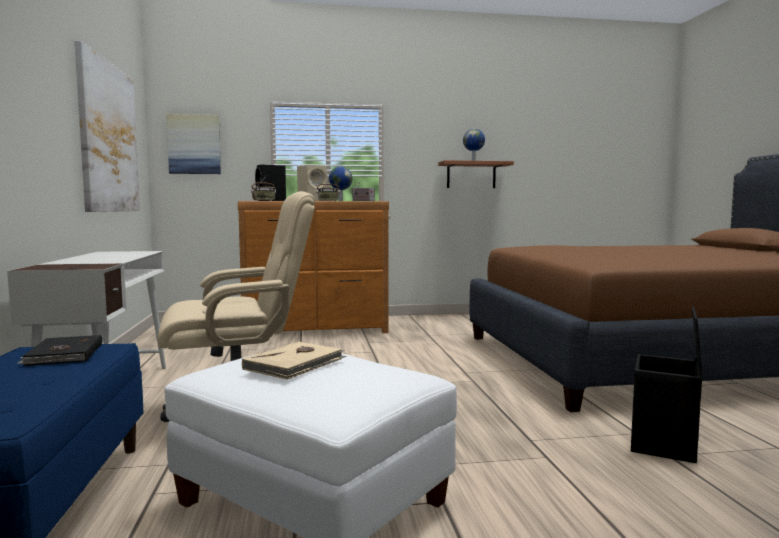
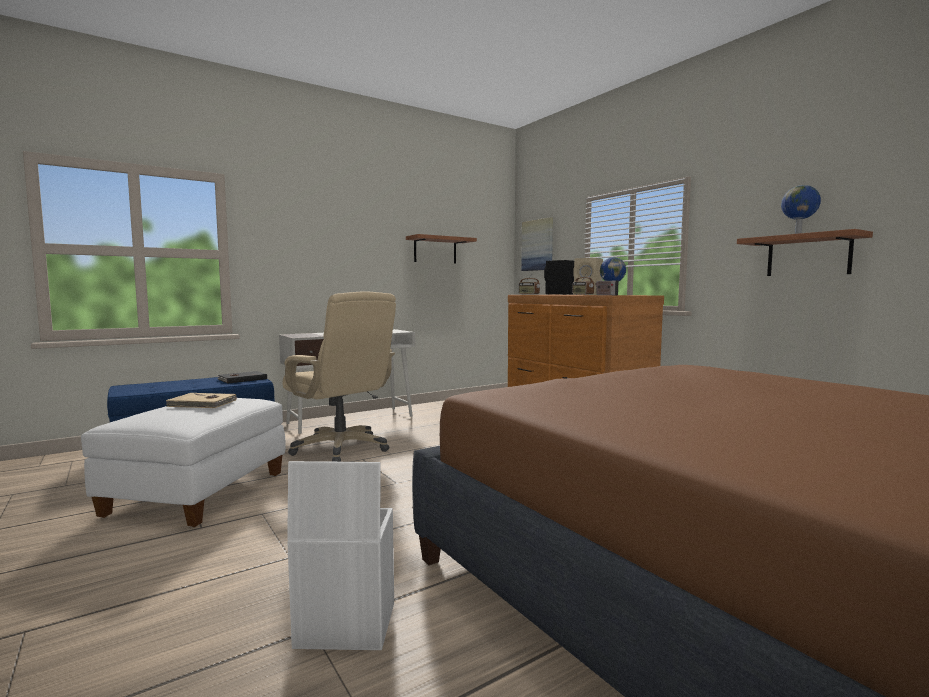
camera: 65 degrees right, 0 degrees up
(108, 138) = (435, 250): picture -> shelf
(664, 445) = (344, 625): black storage box -> white storage box

